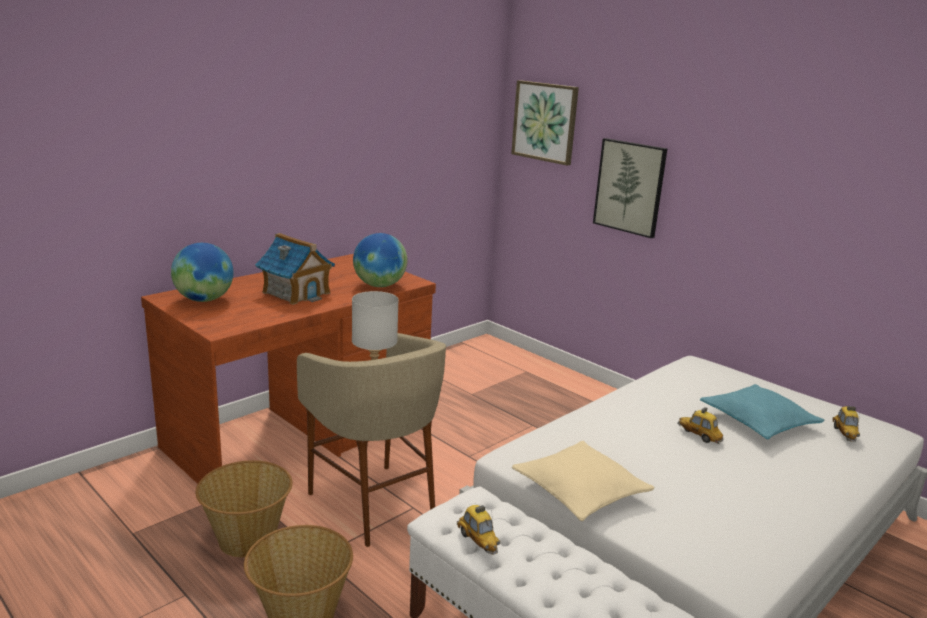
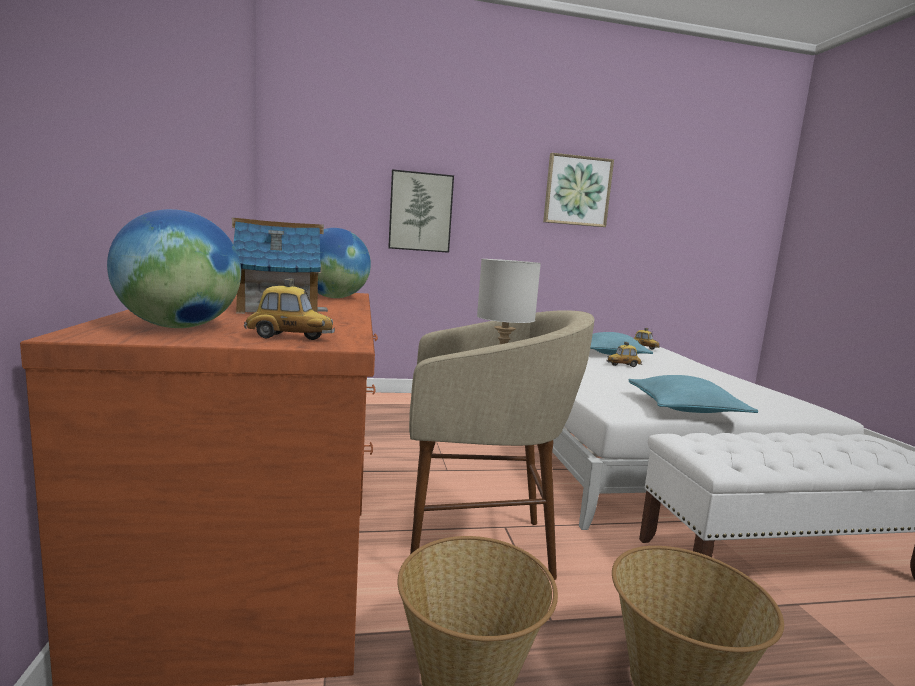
camera: 55 degrees left, 10 degrees down
(478, 541) = (768, 456): toy car -> toy car (289, 337)
(545, 122) = (318, 157): picture -> picture (577, 191)
(580, 491) = (685, 408): beige pillow -> turquoise pillow

